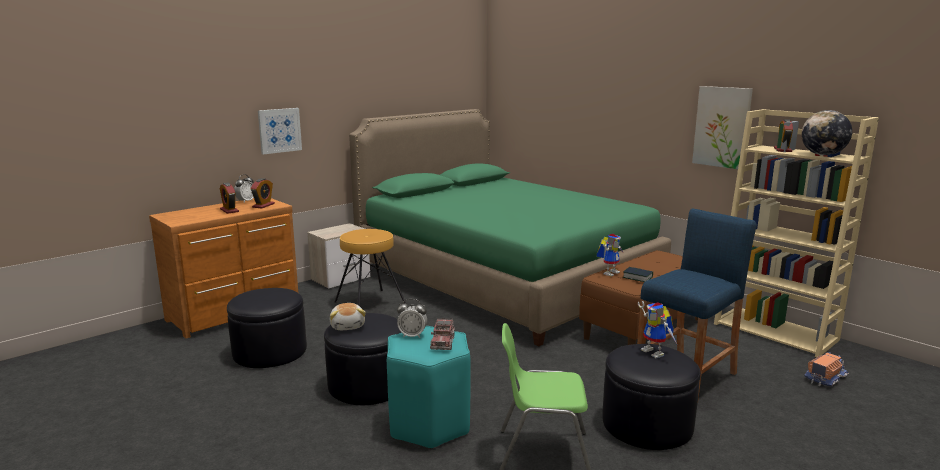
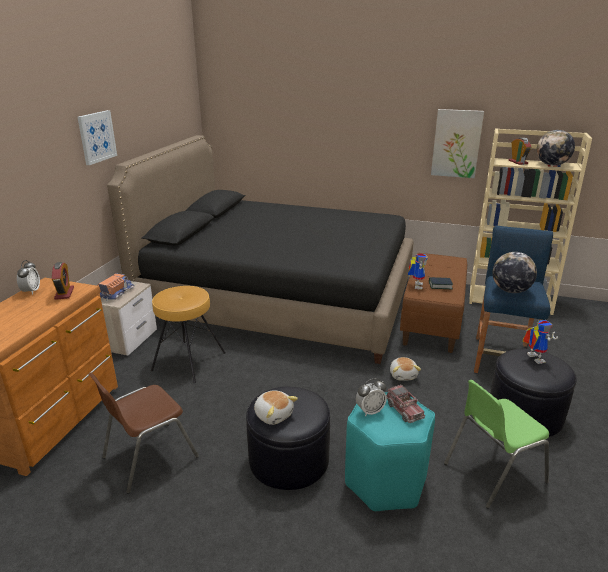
camera: 30 degrees left, 10 degrees up
(229, 210) = (32, 311): alarm clock -> none
(270, 352) = (148, 457): black ottoman -> brown chair
(279, 130) = (42, 196): picture -> picture (96, 137)
(504, 279) = (280, 299): green bed -> black bed
(551, 360) = (403, 375): none -> plush toy
(656, 352) = (532, 358): toy robot -> toy robot turned 135 degrees counterclockwise
(675, 280) = (510, 291): none -> globe
(825, 378) = (573, 331): toy truck -> toy truck (116, 293)

